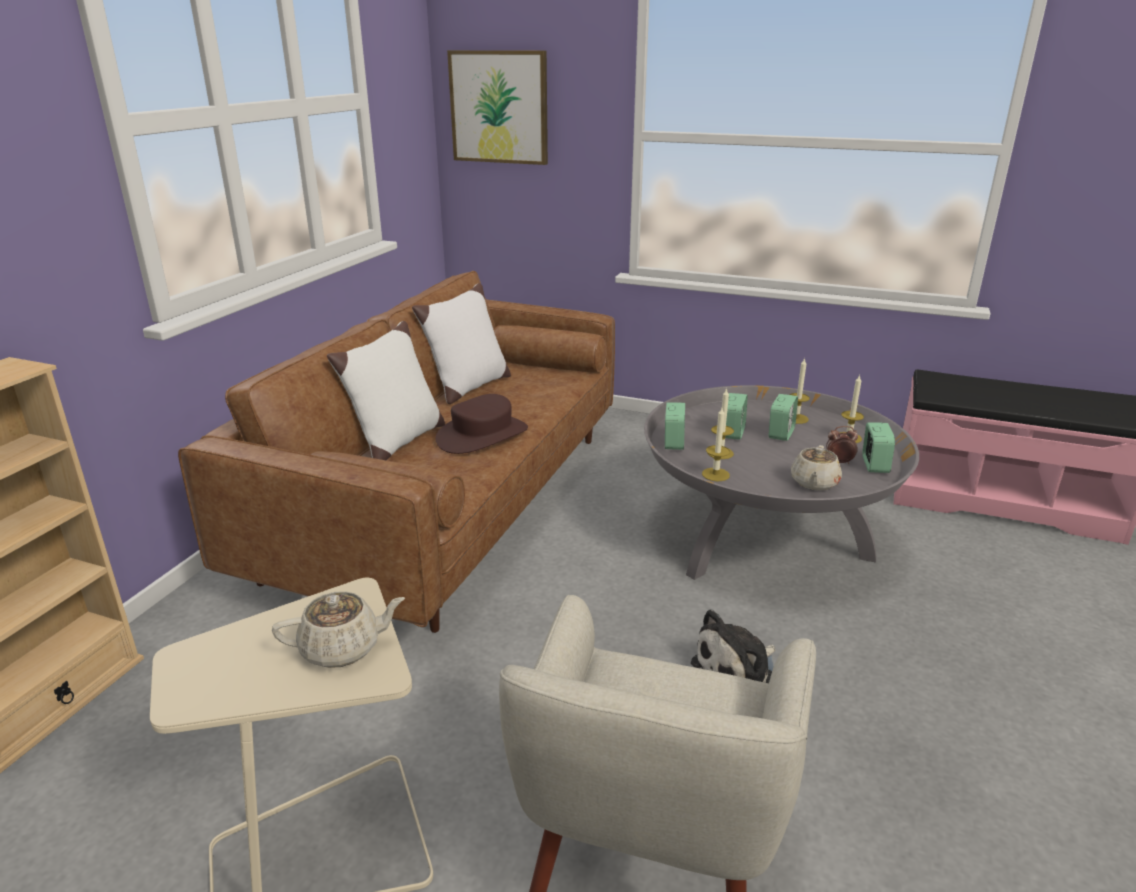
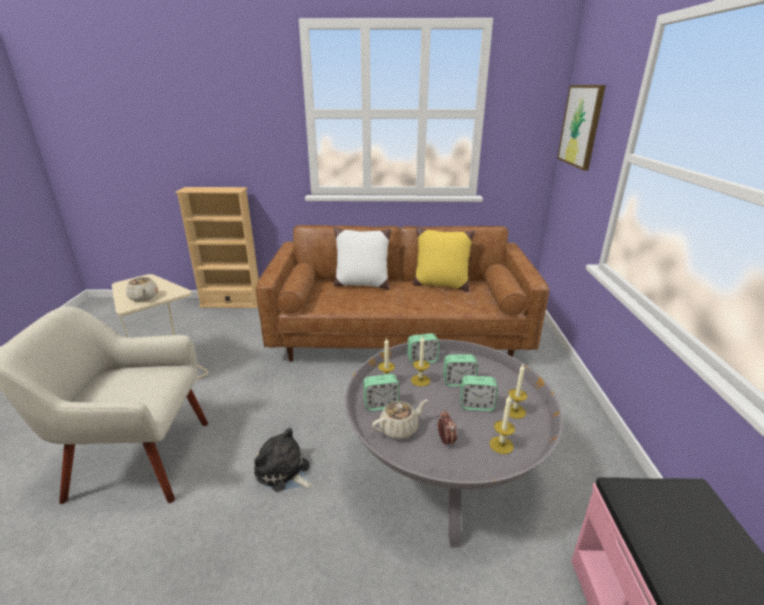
camera: 70 degrees right, 0 degrees up
(468, 387) = (440, 285): white pillow -> yellow pillow
(482, 435) = (381, 300): brown hat -> none
(814, 483) = (399, 429): beige teapot -> beige teapot turned 150 degrees clockwise
(874, 465) = (454, 463): alarm clock -> alarm clock (381, 404)

